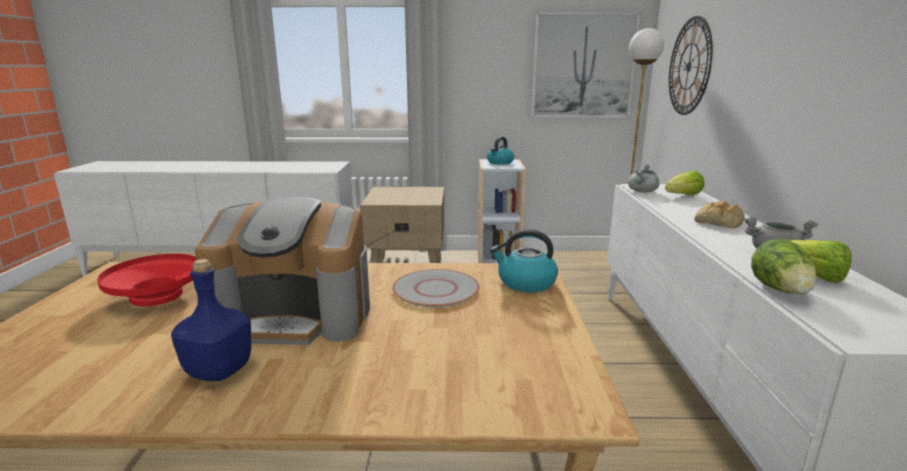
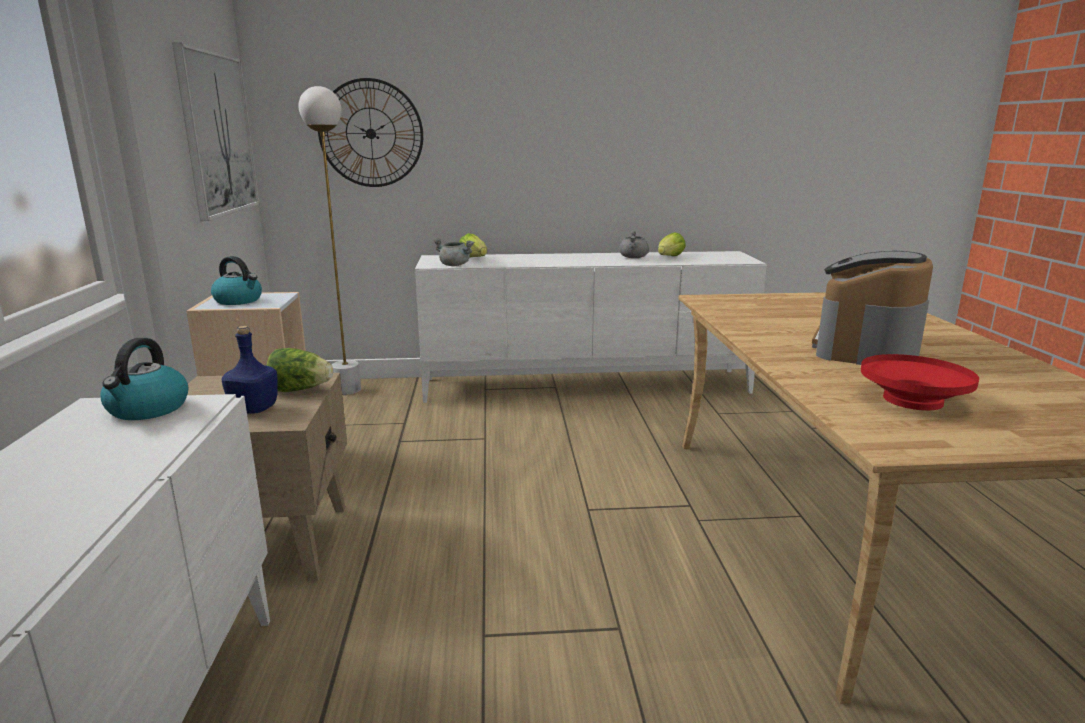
camera: 95 degrees left, 0 degrees up
(218, 371) = (963, 354): blue bottle -> blue bottle (255, 409)
(296, 315) = (865, 347): coffee machine -> coffee machine turned 150 degrees counterclockwise
(435, 289) = (767, 318): grey plate -> none
(525, 283) = (728, 300): kettle -> kettle (148, 409)
(719, 222) = (560, 259): bread -> none
(781, 291) = (697, 262): lettuce -> lettuce (300, 390)

